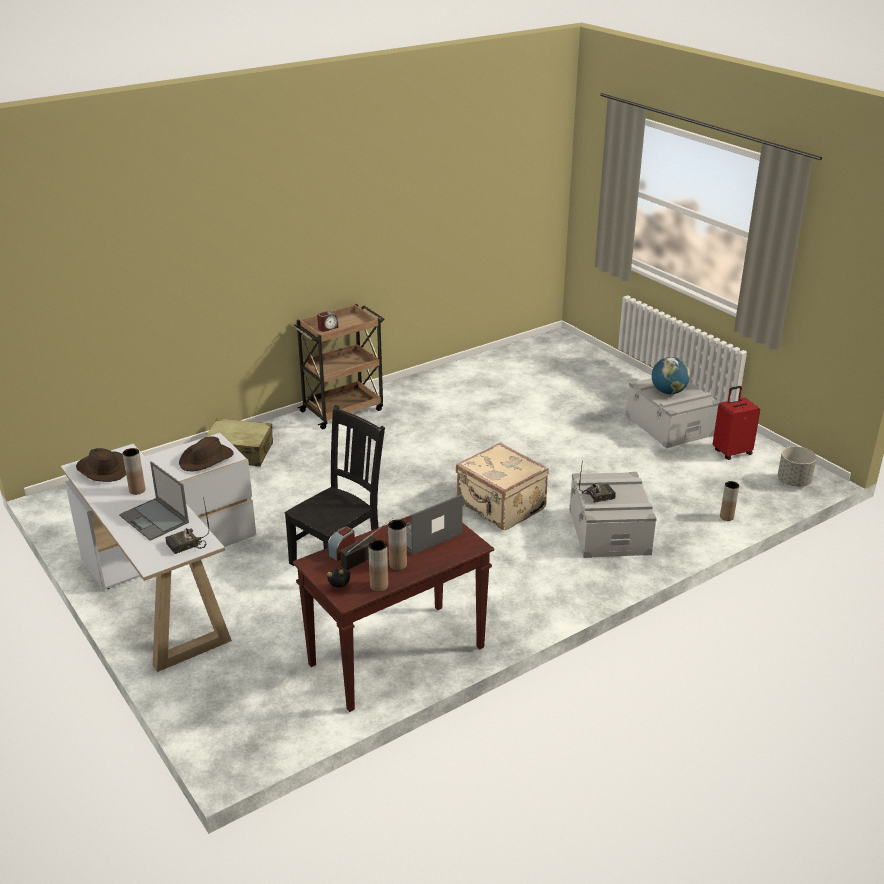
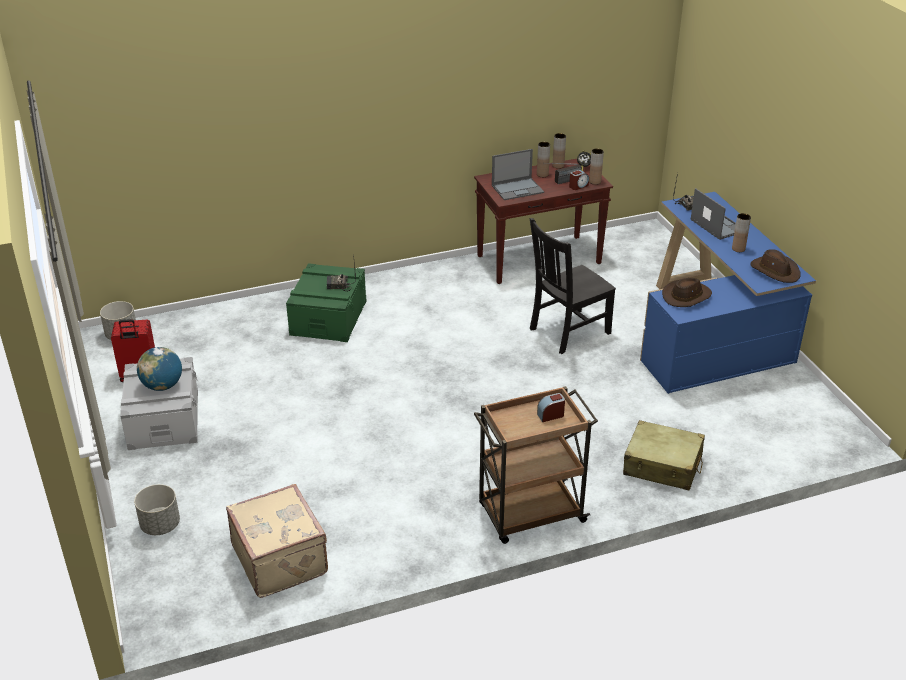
camera: 165 degrees left, 5 degrees up
(169, 581) = (712, 334): white desk -> blue desk
(500, 507) = (408, 354): beige suitcase -> beige suitcase (281, 559)
(599, 372) = (160, 525): none -> grey planter
(609, 531) = (328, 317): grey storage box -> green storage box
(726, 517) = (218, 314): brown vase -> brown vase (595, 181)

